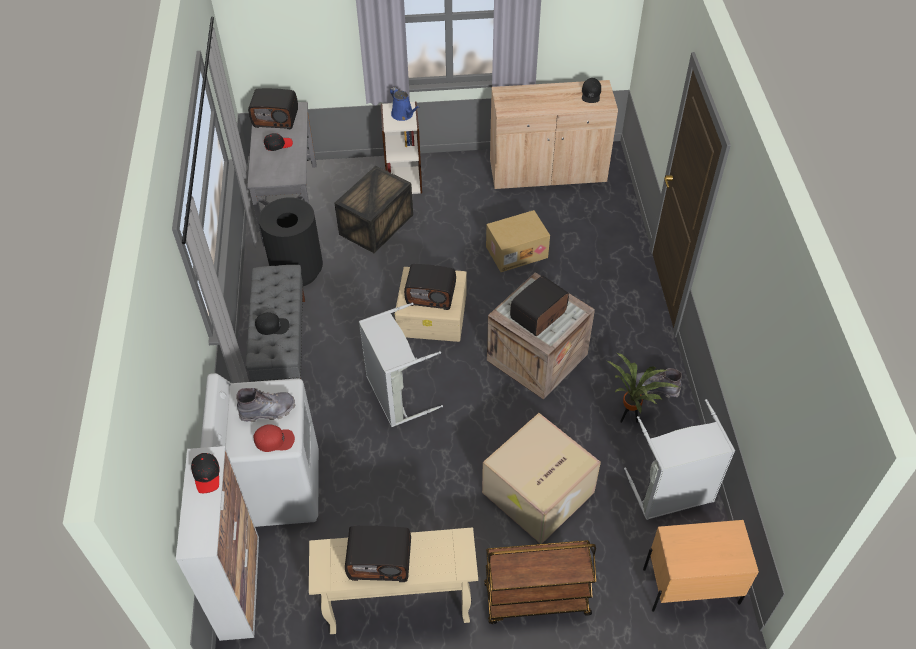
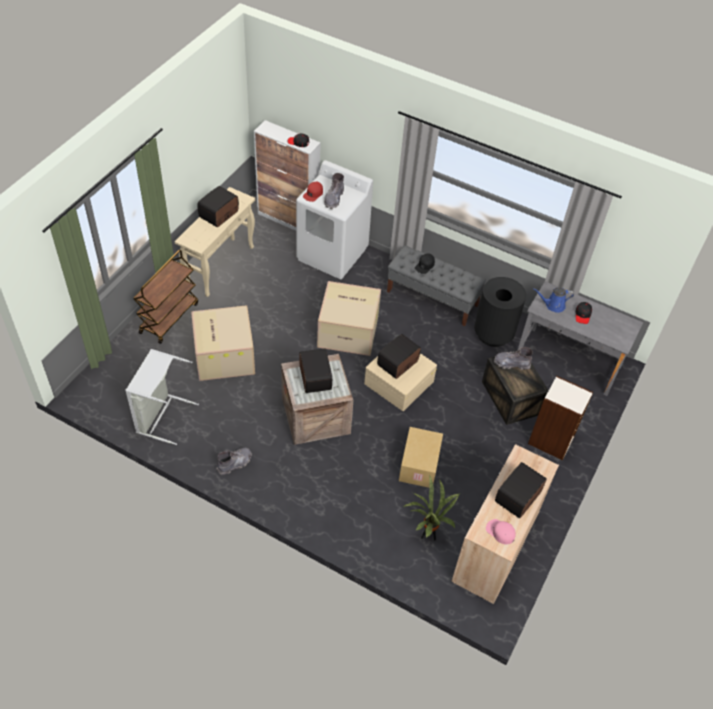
camera: 120 degrees right, 0 degrees up
(276, 118) = (616, 327): radio -> radio (518, 497)
(362, 202) = (511, 363): none -> grey boot
(396, 395) = (349, 330): grey laundry basket -> cardboard box
(403, 115) = (568, 398): blue watering can -> blue watering can (553, 305)
(591, 93) = (500, 532): black cap -> pink cap
(629, 419) = (227, 432): potted plant -> potted plant (427, 535)
(690, 586) = (107, 385): beige nightstand -> none

